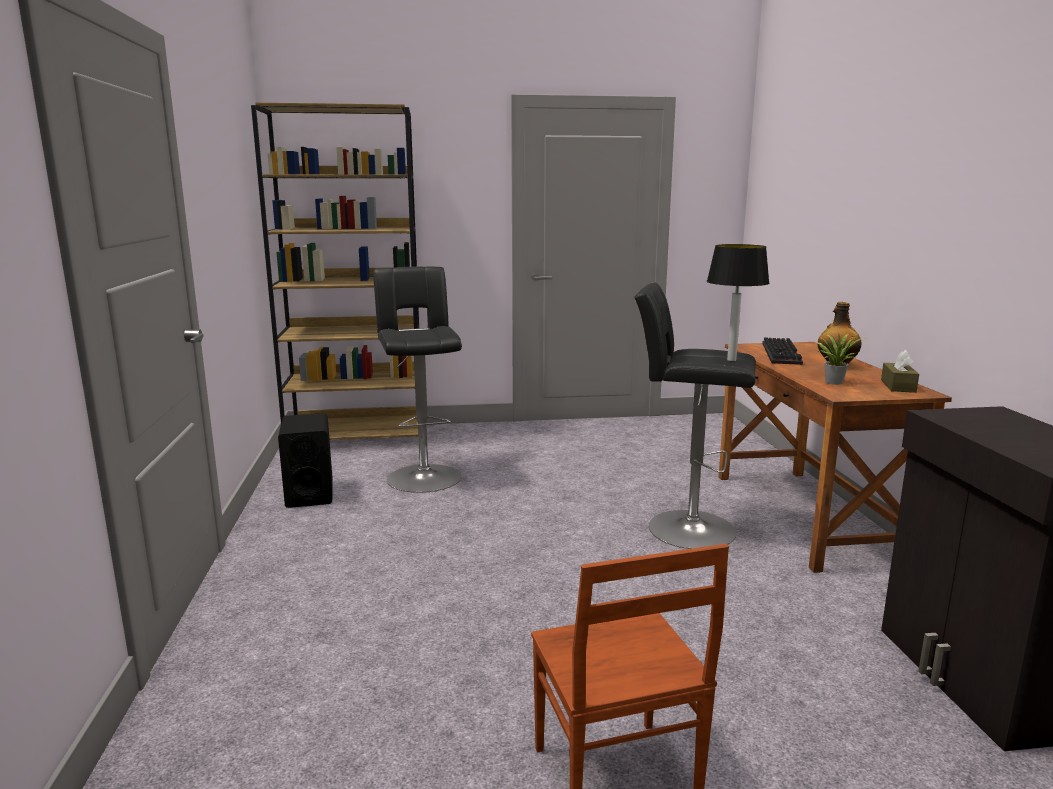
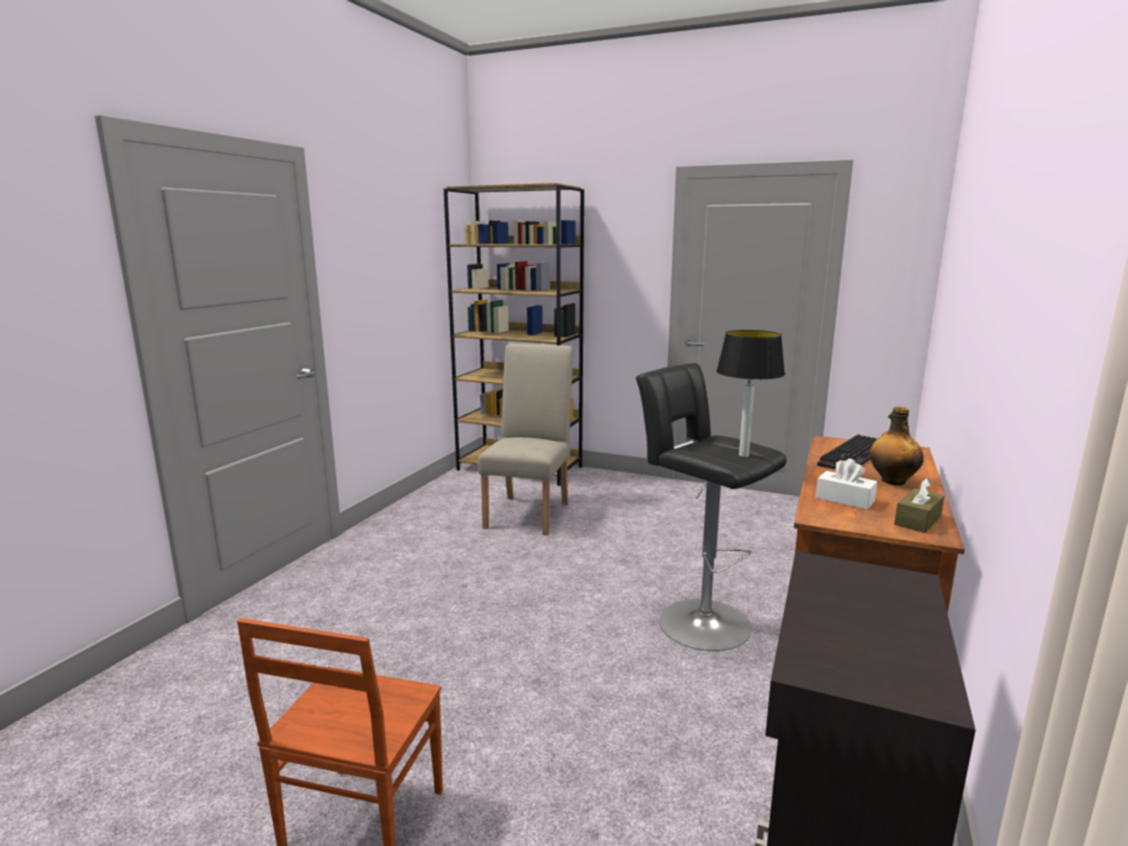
camera: 30 degrees right, 0 degrees up
(309, 494) = (435, 508): black speaker -> none
(423, 476) = (530, 512): black stool -> beige chair
(833, 381) = (844, 499): potted plant -> white tissue box

